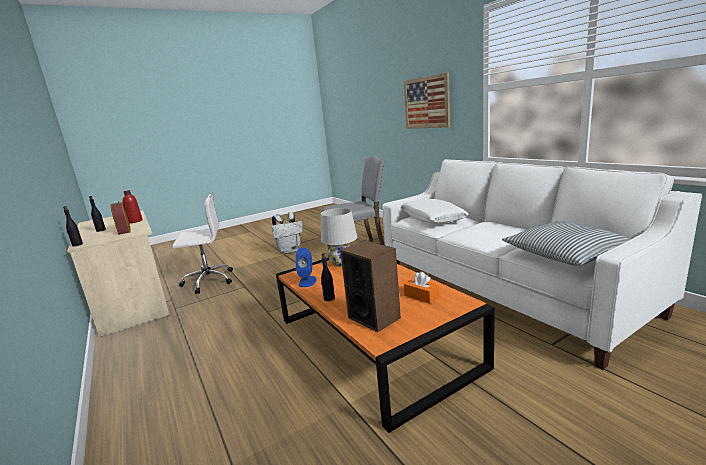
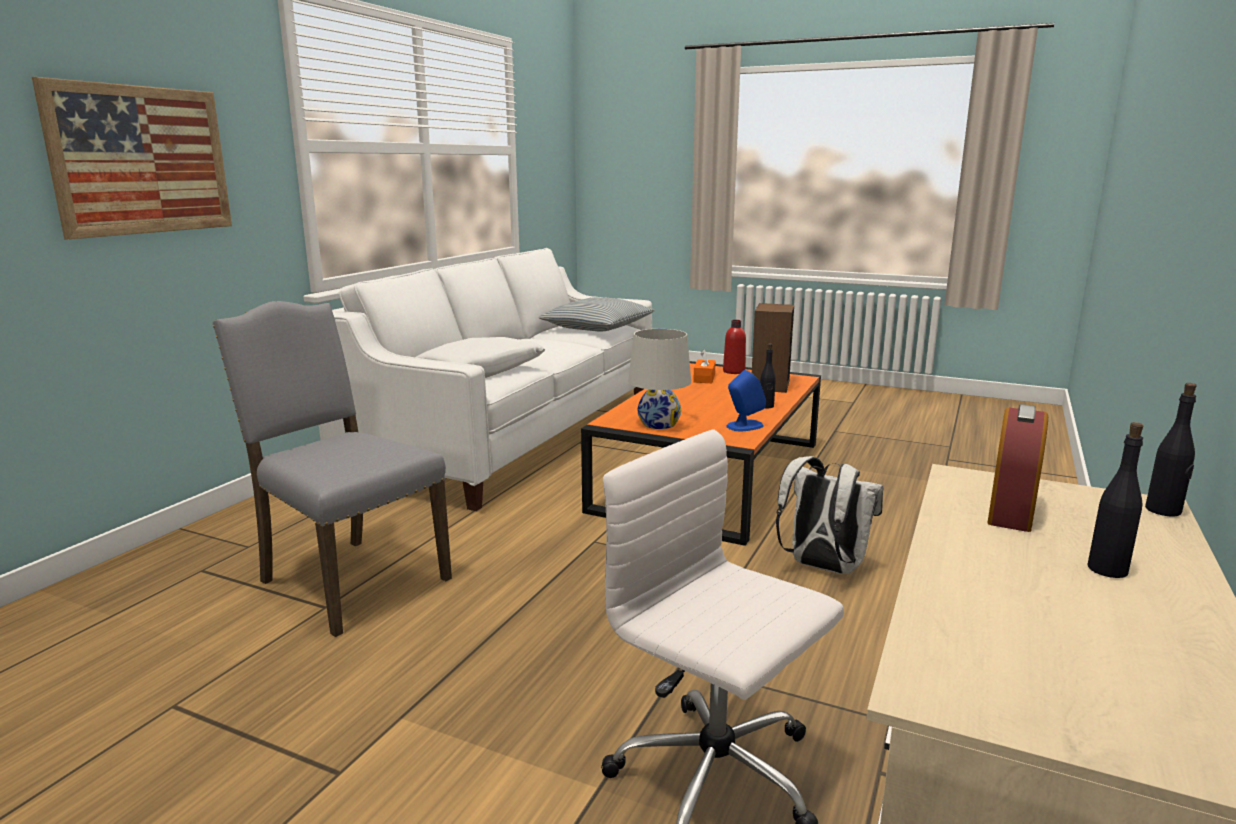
camera: 125 degrees left, 0 degrees up
(135, 221) = (958, 562): red bottle -> red bottle (734, 371)
(290, 250) = (360, 719): white backpack -> white backpack (822, 567)

